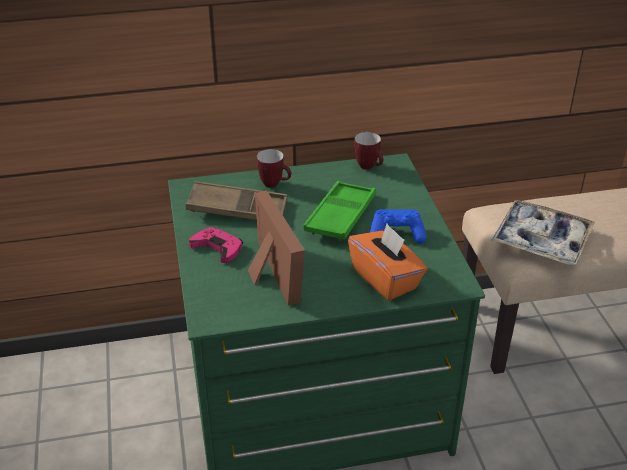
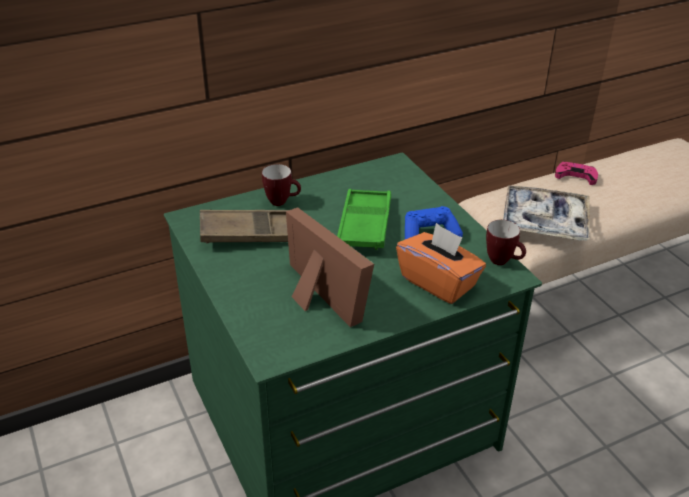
camera: 15 degrees left, 0 degrees up
(217, 248) = (248, 278): pink game controller -> pink game controller (576, 176)
(369, 167) = (372, 171): mug -> mug (503, 261)

